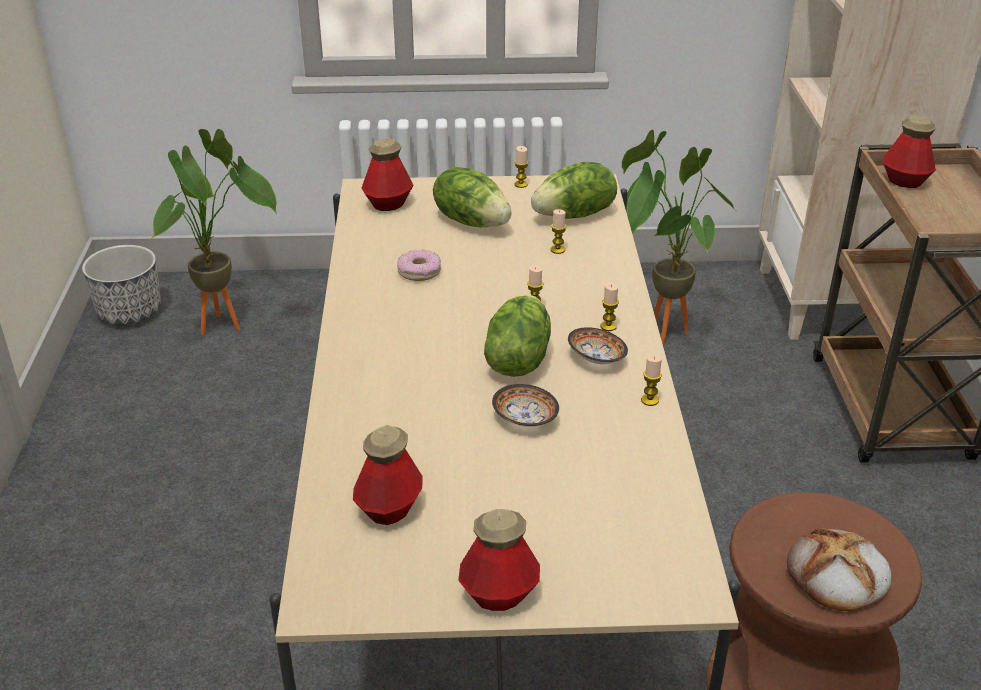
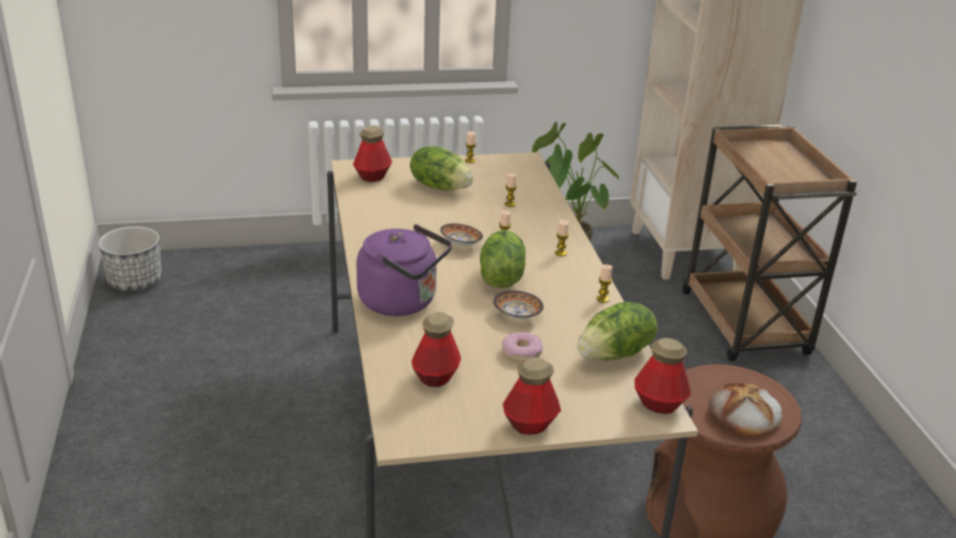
camera: 10 degrees left, 5 degrees down
(229, 323) = (222, 286): potted plant -> none
(376, 391) = (402, 302): none -> purple kettle
(419, 271) = (410, 222): donut -> donut (521, 352)
(575, 215) = (516, 180): lettuce -> lettuce (616, 354)
(596, 359) = (558, 274): bowl -> bowl (461, 244)
(905, 181) = (748, 151): bottle -> bottle (659, 404)

